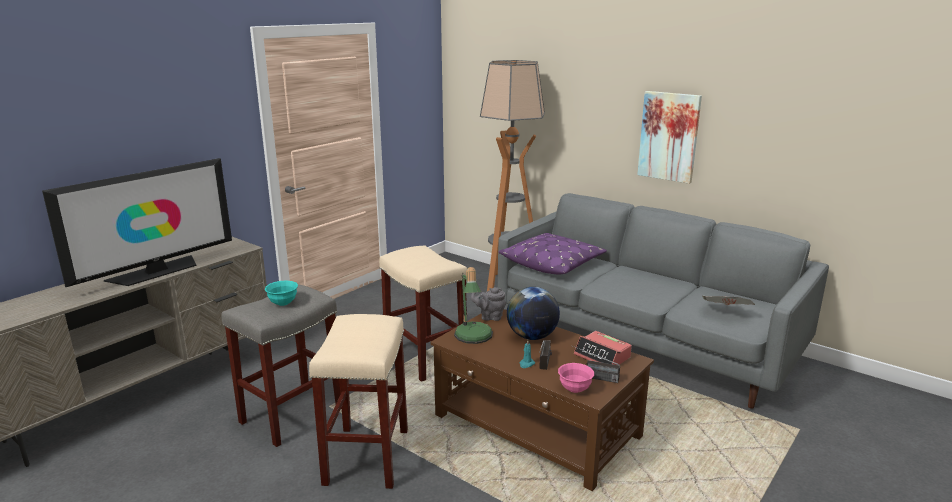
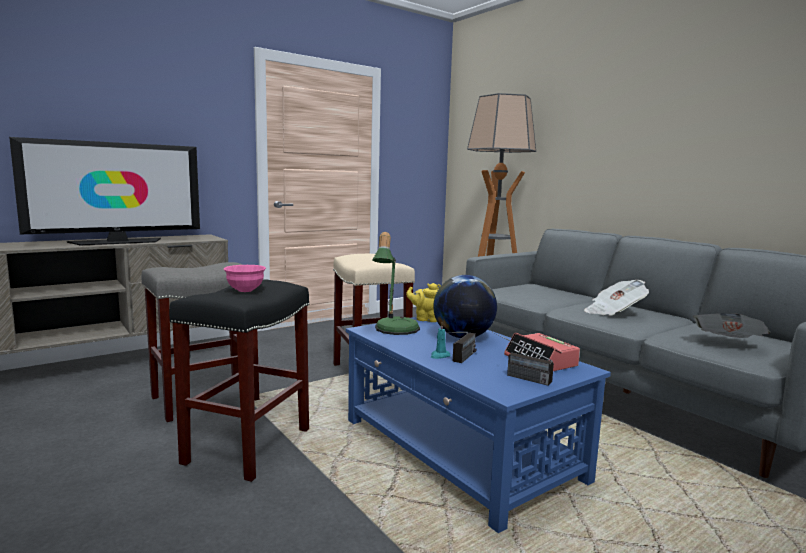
camera: 15 degrees right, 10 degrees down
(283, 303) = (202, 269): turquoise bowl -> none
(366, 455) = (248, 445): beige stool -> black stool
(490, 317) = (426, 319): grey teapot -> yellow teapot
(537, 426) = (459, 450): brown coffee table -> blue coffee table
(552, 263) = (524, 292): purple pillow -> none
(574, 389) = (485, 383): pink bowl -> pink bowl (245, 290)
(635, 284) = (613, 312): none -> newspaper
(669, 136) = (668, 161): picture -> none

